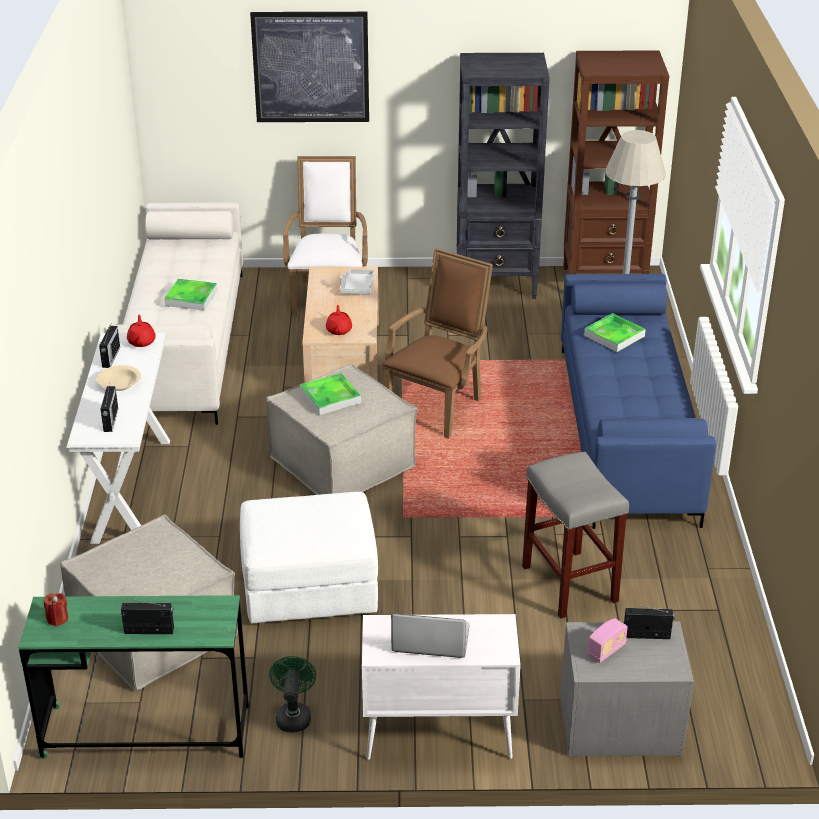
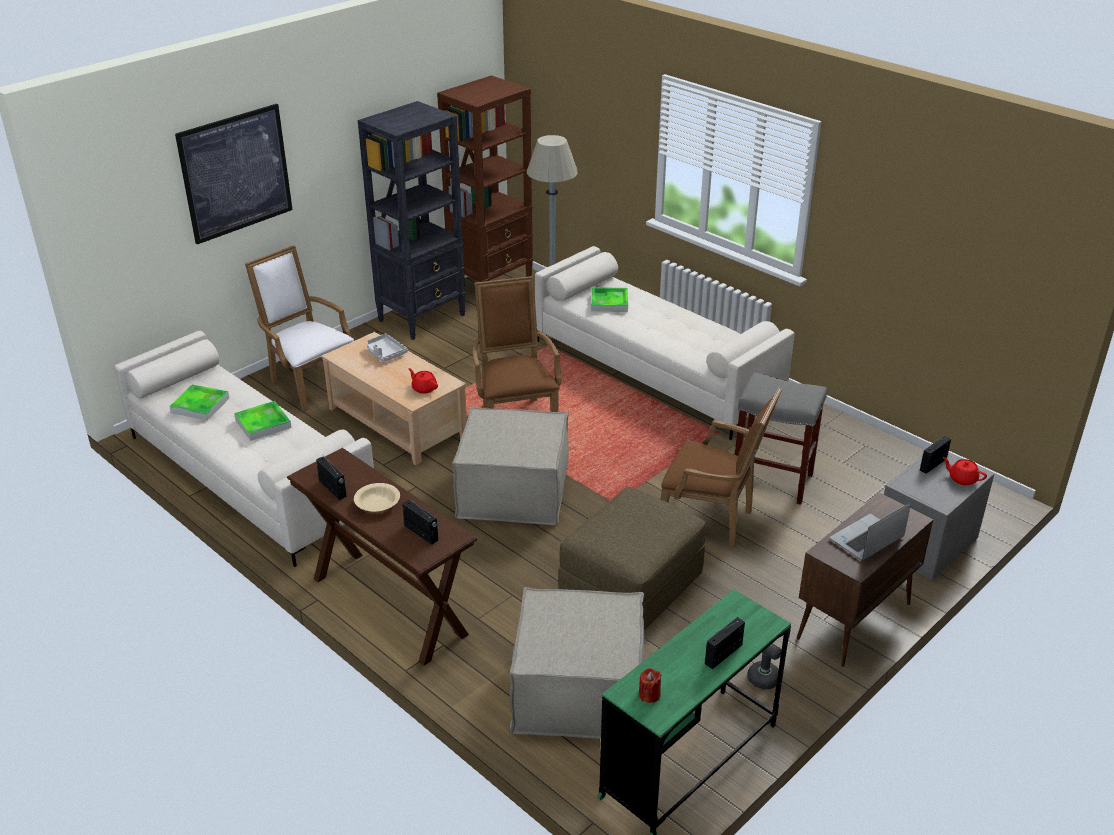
camera: 45 degrees left, 0 degrees up
(132, 489) = (389, 605): white console table -> brown console table
(142, 341) = (336, 463): red teapot -> red teapot (962, 479)
(309, 588) = (631, 587): white ottoman -> brown ottoman
(330, 397) = (502, 436): tray -> tray (200, 405)
(437, 736) = (853, 622): white cabinet -> brown cabinet
(458, 582) = (712, 521): none -> brown armchair
(606, 651) = (931, 487): radio -> none
(627, 433) = (656, 371): blue sofa -> white sofa

